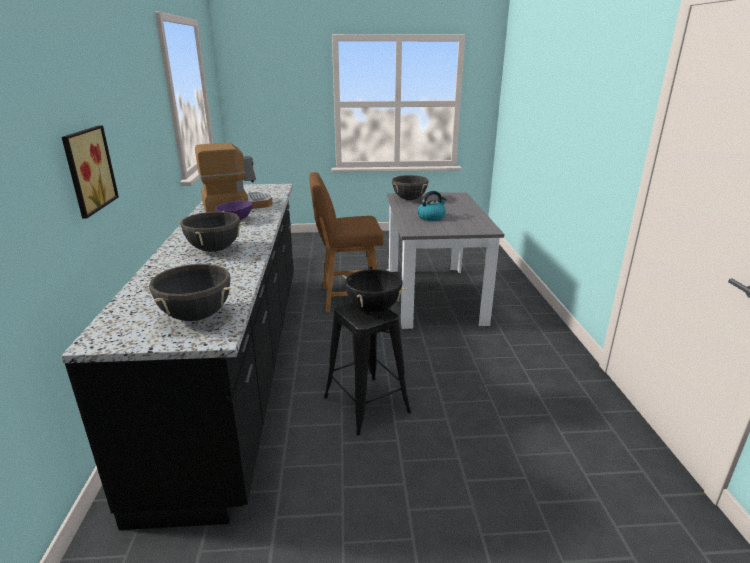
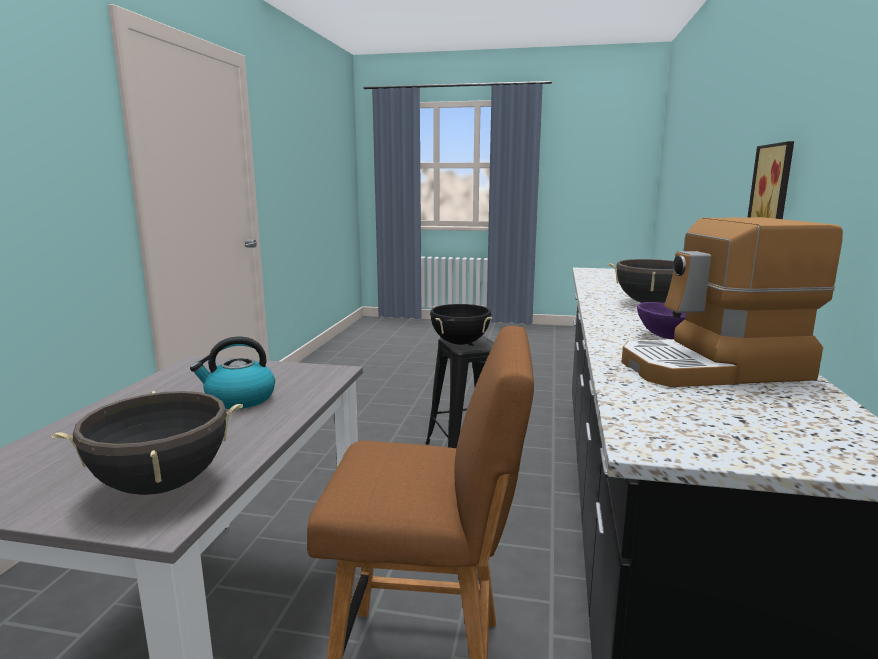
camera: 165 degrees left, 10 degrees down
(196, 316) = (611, 274): black cooking pot -> none

